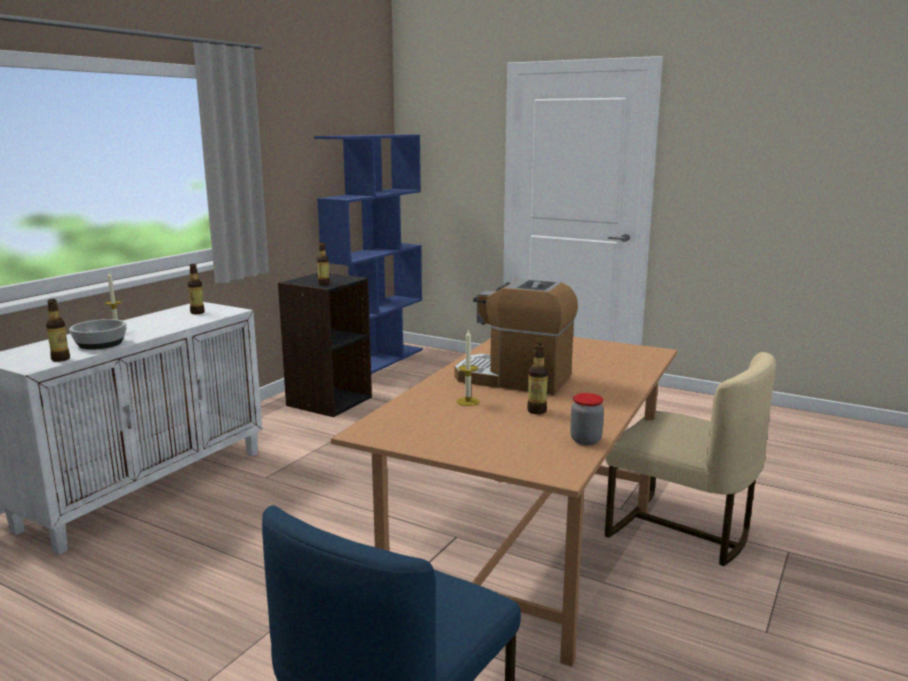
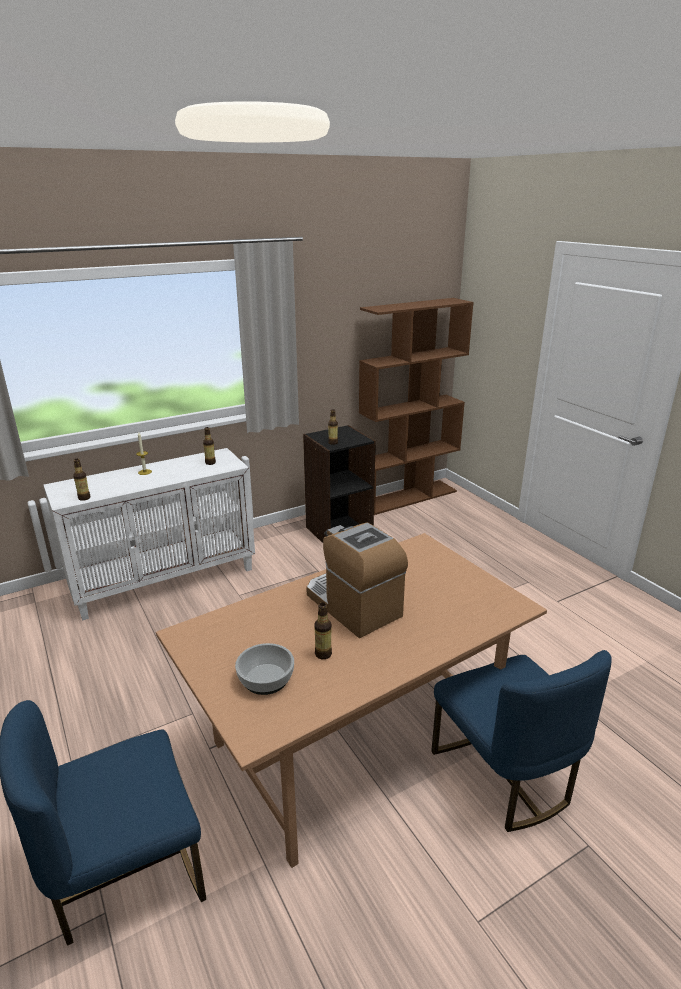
camera: 30 degrees right, 10 degrees up
(100, 344) = (120, 486): bowl -> bowl (265, 679)
(376, 362) = (408, 497): blue bookcase -> brown bookcase
(468, 401) = (286, 623): candle -> none
(585, 440) = (317, 707): jar -> none
(681, 531) = (504, 775): beige chair -> blue chair

